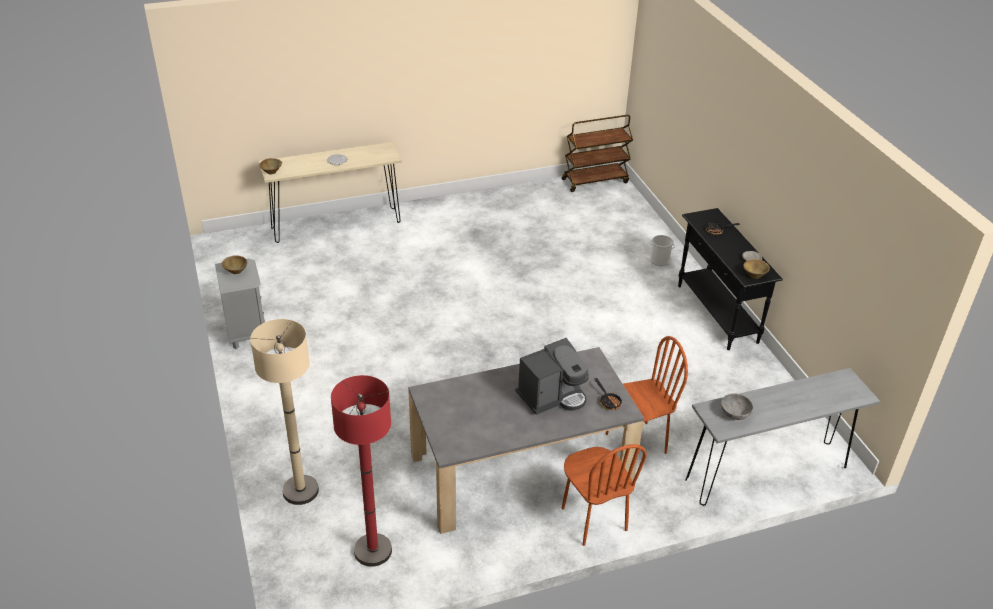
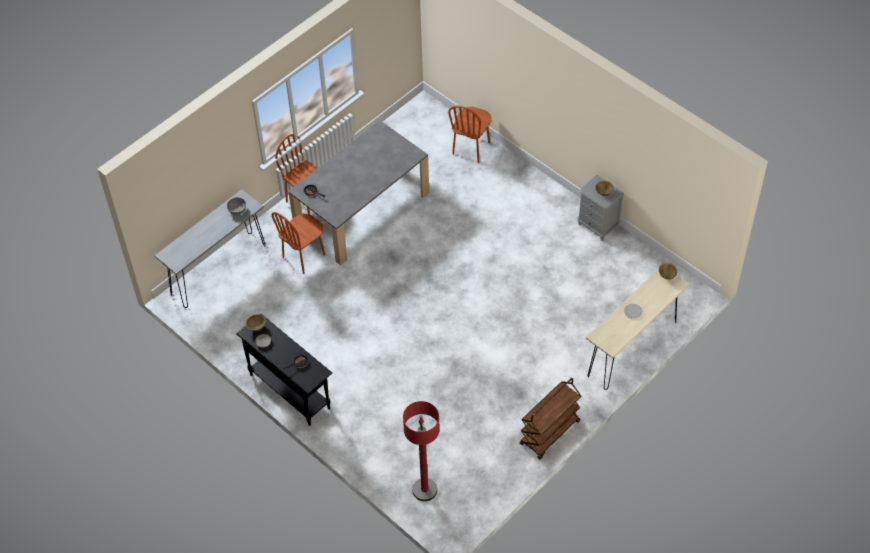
camera: 155 degrees right, 15 degrees up
(300, 491) = (471, 148): beige floor lamp -> brown chair
(373, 551) = (410, 137): red floor lamp -> red floor lamp (424, 490)
(552, 396) = (345, 182): coffee machine -> none
(595, 180) = (461, 517): brown cart -> brown cart (550, 433)
(659, 260) = (356, 431): bucket -> none

